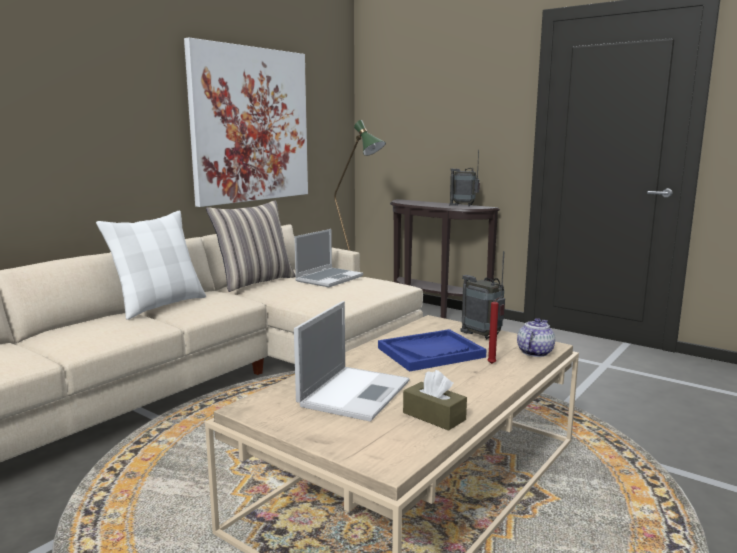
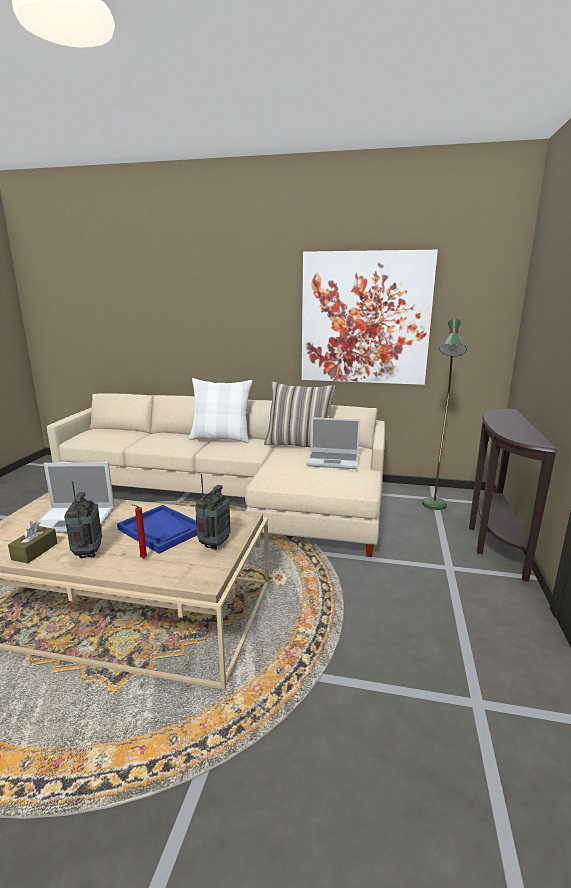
camera: 65 degrees right, 5 degrees up
(464, 206) = (525, 435): radio -> radio (88, 553)
(534, 352) = (182, 575): teapot -> none

